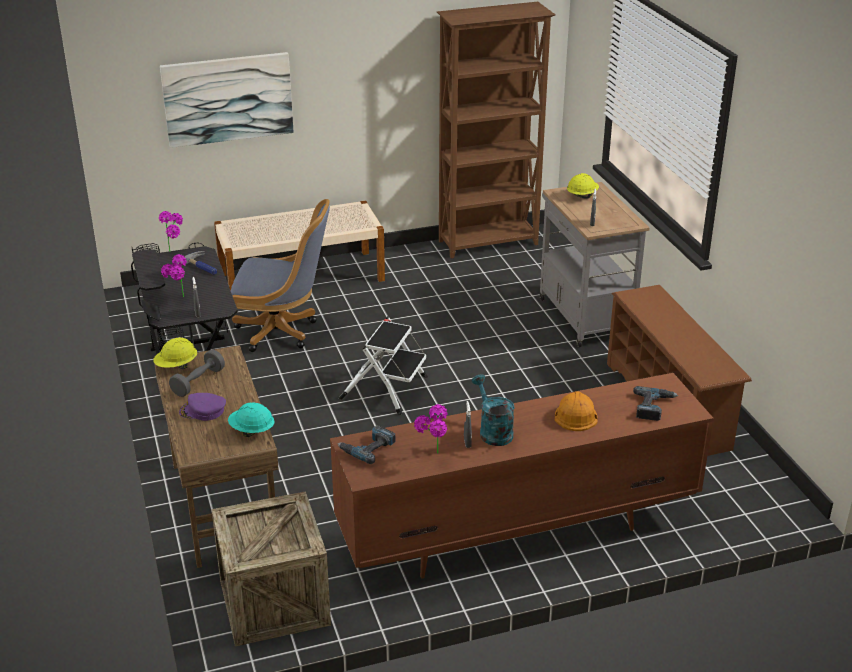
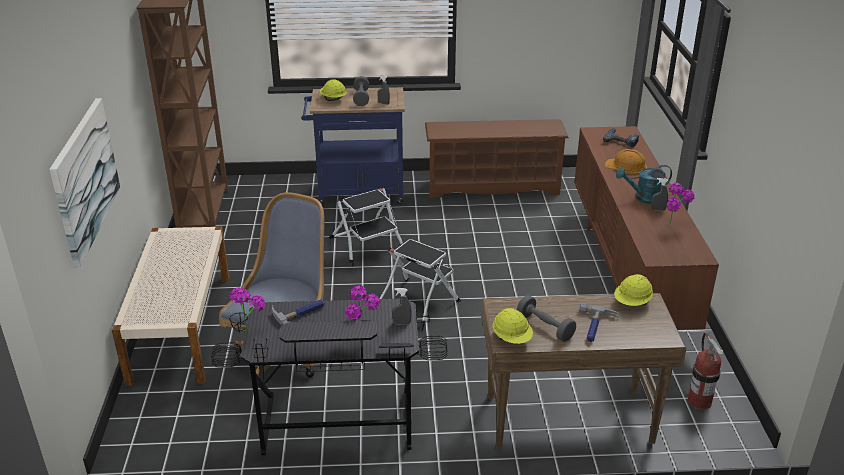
camera: 75 degrees left, 0 degrees up
(203, 411) = (596, 327): purple cap -> hammer
(252, 431) = (632, 303): turquoise hard hat -> yellow hard hat
(274, 602) = (699, 401): crate -> fire extinguisher
(367, 448) = (661, 250): power drill -> none
(480, 340) = (366, 244): none -> step ladder
(583, 316) = (357, 193): grey cart -> blue cart
(597, 209) = (361, 98): none -> grey dumbbell

